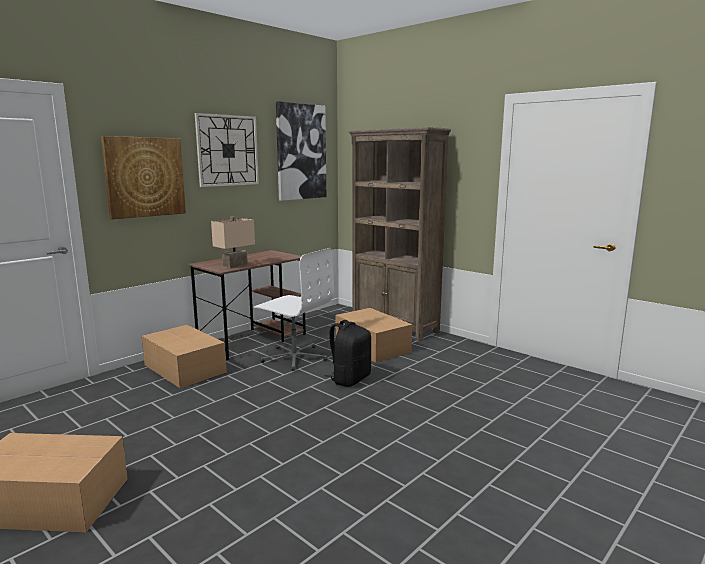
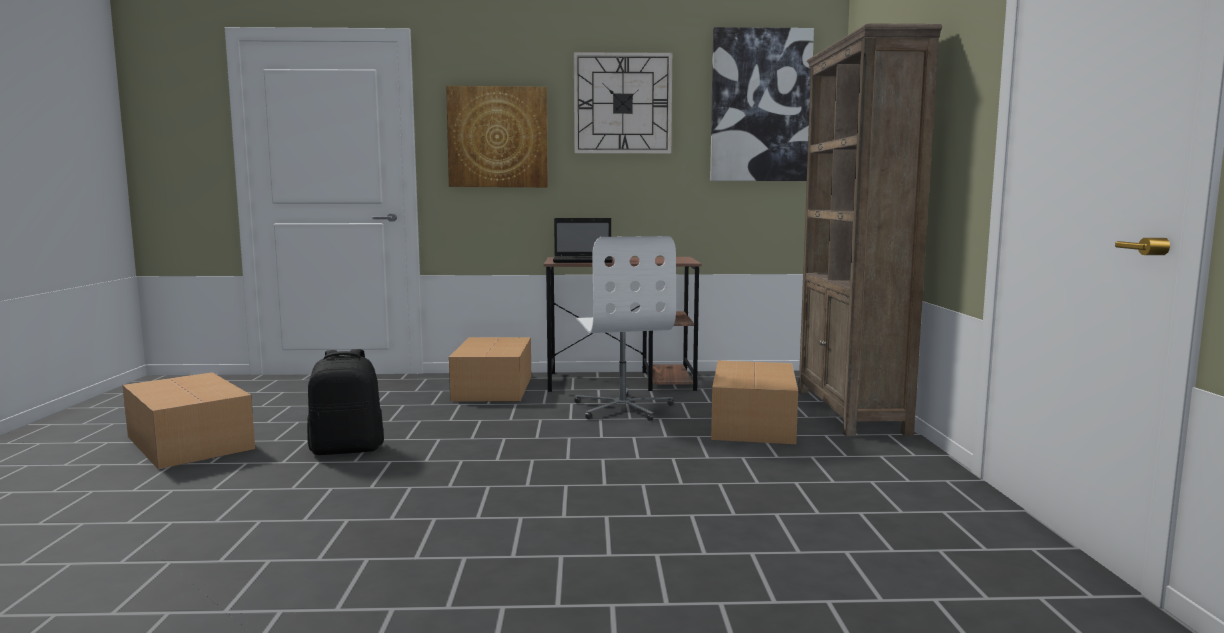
camera: 45 degrees right, 5 degrees down
(234, 265) = (584, 261): beige table lamp -> laptop
(350, 379) = (631, 445): black backpack -> black backpack (347, 449)

